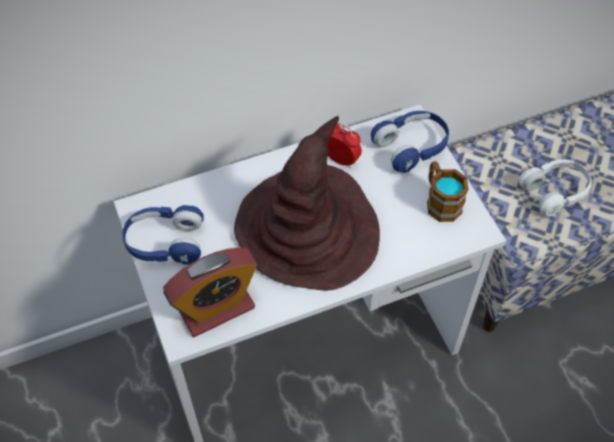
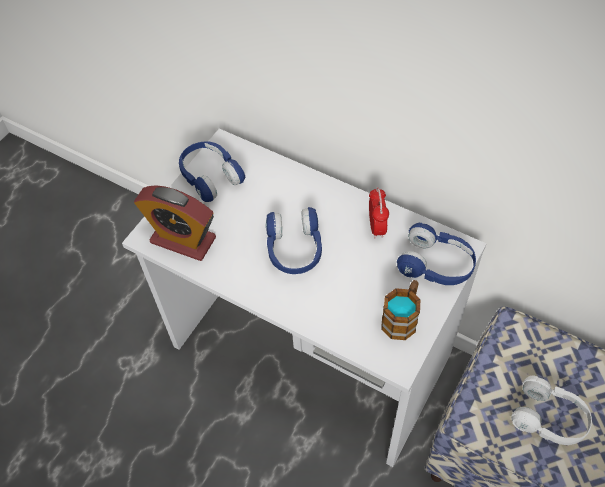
camera: 55 degrees right, 0 degrees up
(308, 230) = (294, 249): brown hat -> blue headphones

